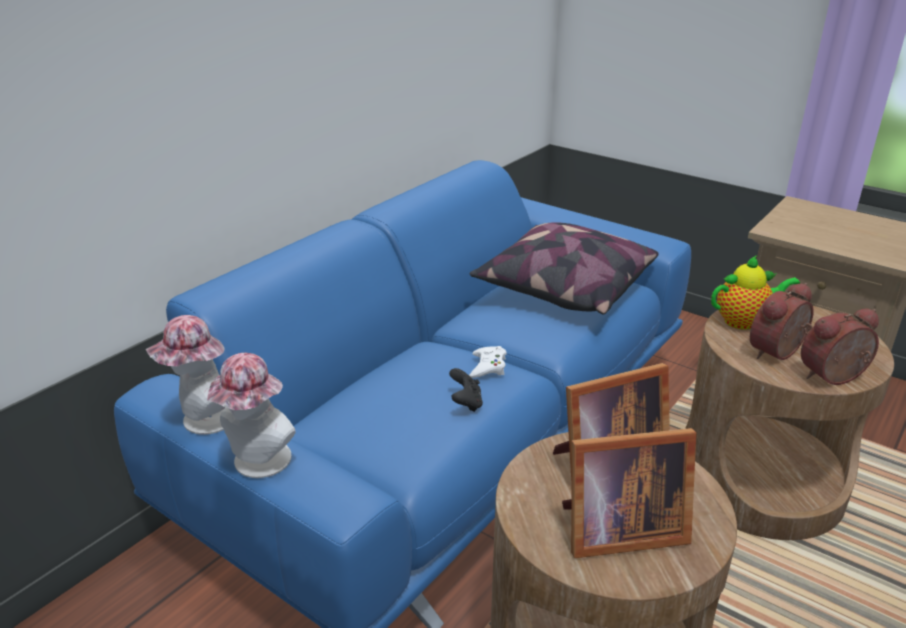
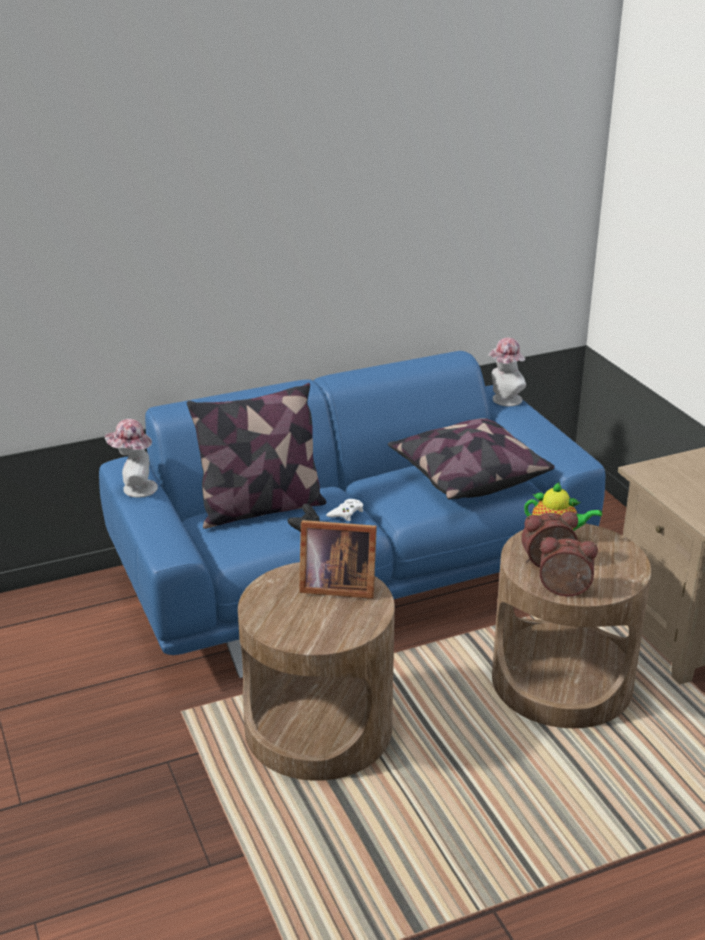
camera: 30 degrees right, 0 degrees up
(258, 464) = (144, 520): hat -> hat (504, 400)
(376, 393) = (260, 508): none -> pillow
(617, 530) = (300, 617): picture frame -> none

